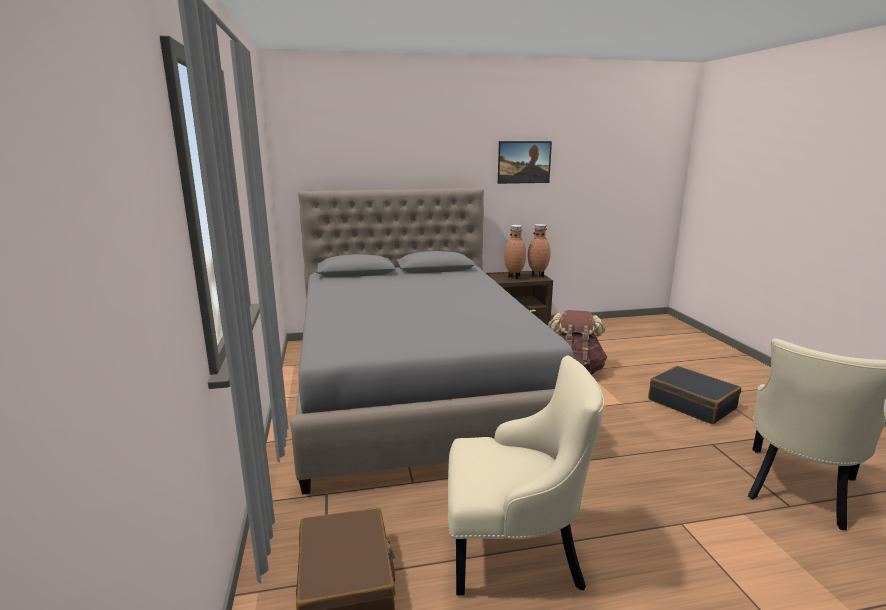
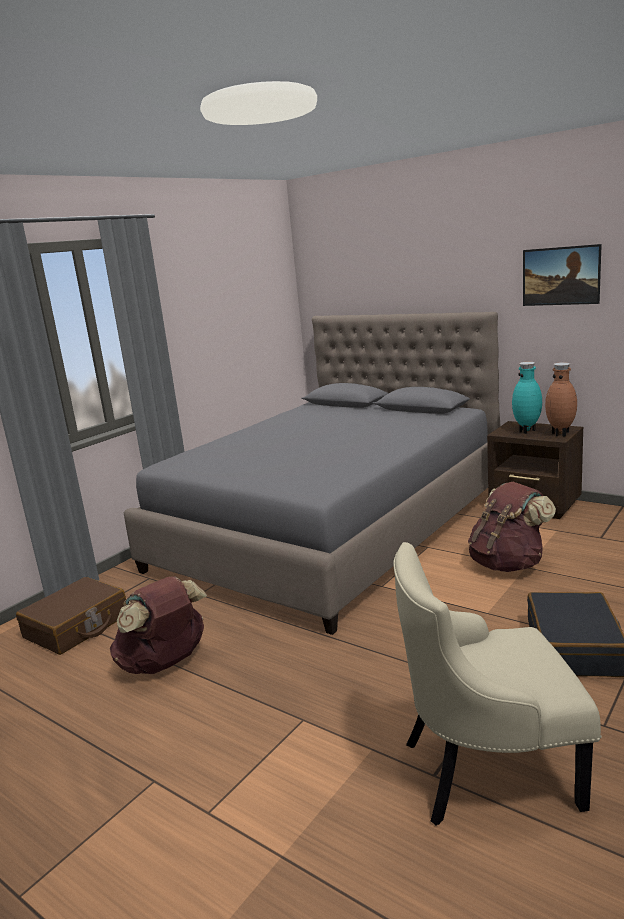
camera: 50 degrees right, 0 degrees up
(512, 553) = (165, 663): beige chair -> brown backpack
(514, 277) = (527, 431): brown vase -> turquoise vase

